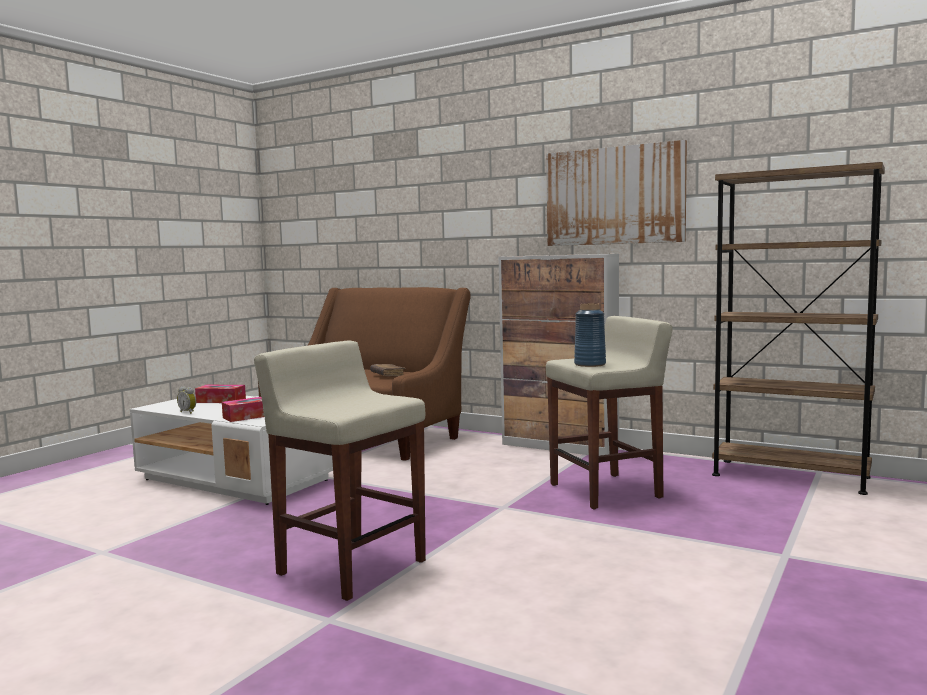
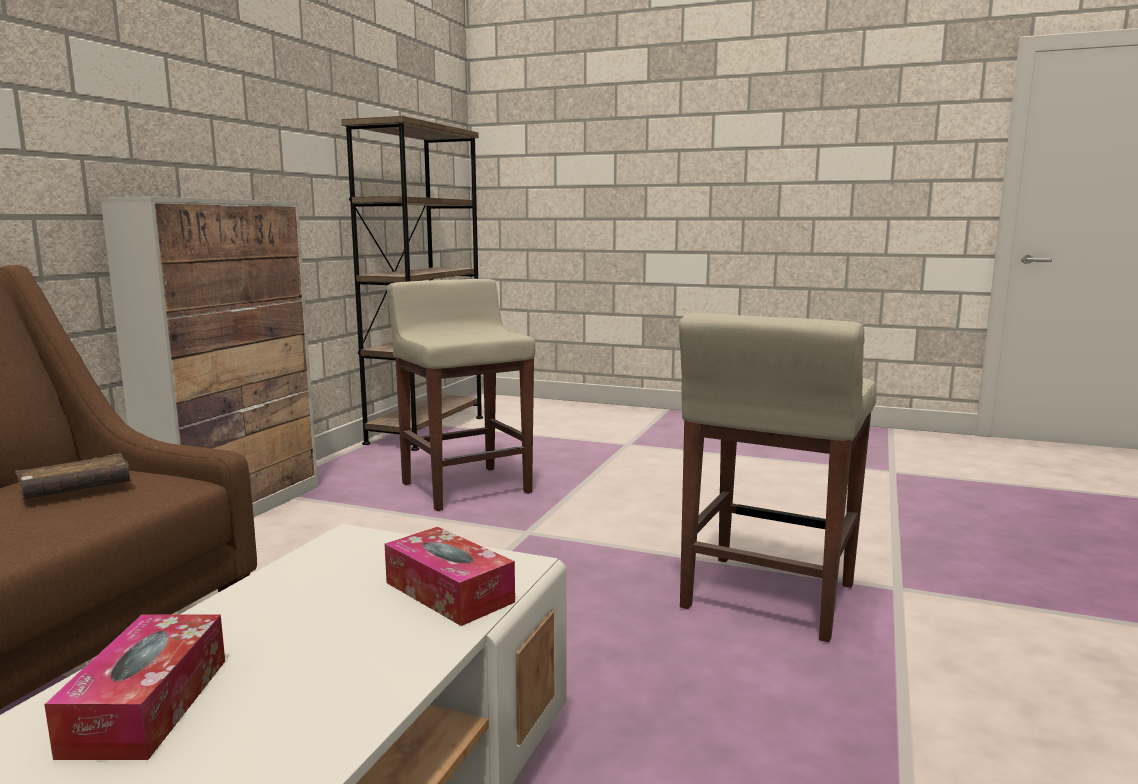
camera: 100 degrees left, 5 degrees up
(188, 412) = (358, 713): alarm clock -> none
(590, 364) = (486, 335): blue vase -> none
(614, 196) = (231, 112): picture -> none

